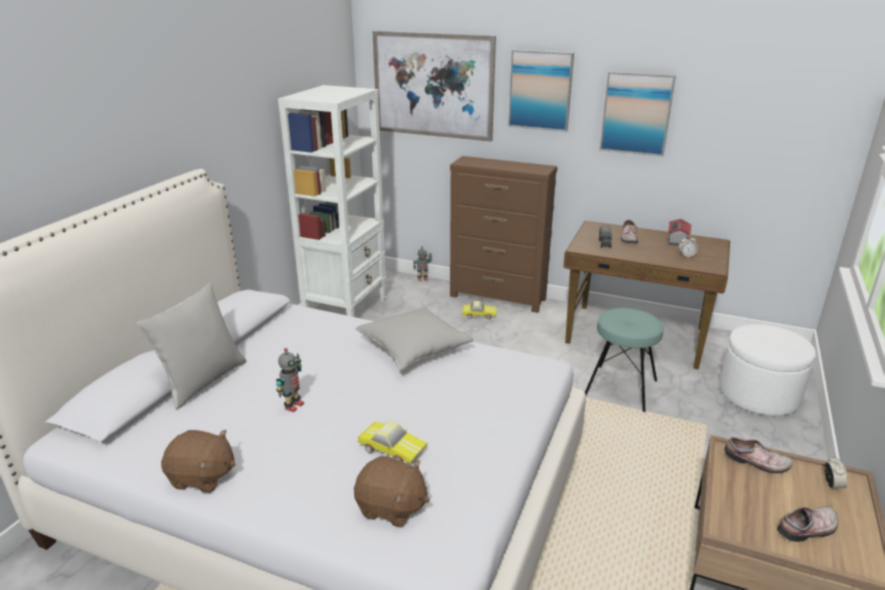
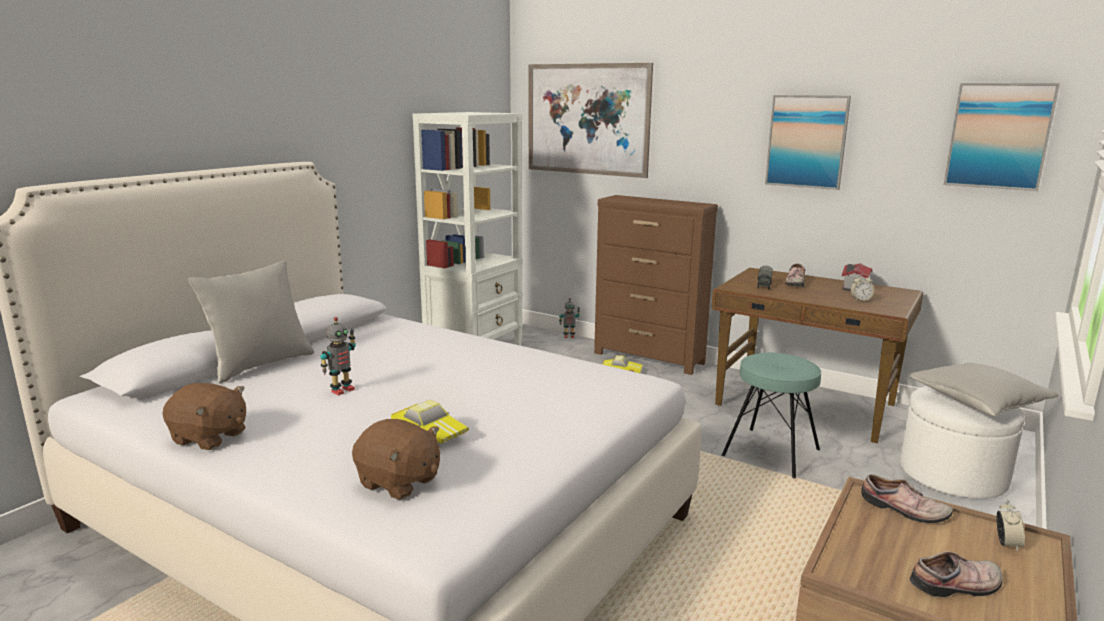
camera: 10 degrees right, 10 degrees down
(414, 348) = (502, 357): grey pillow -> grey pillow (977, 402)
(540, 90) = (700, 119): picture -> picture (999, 136)

